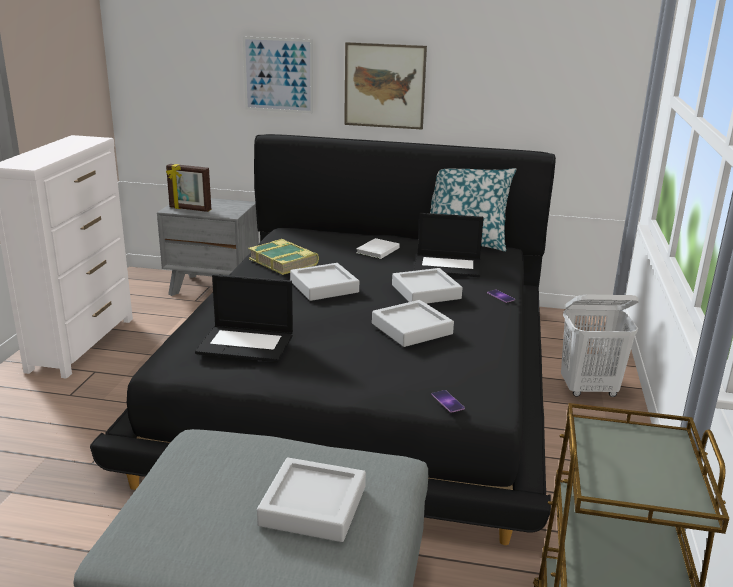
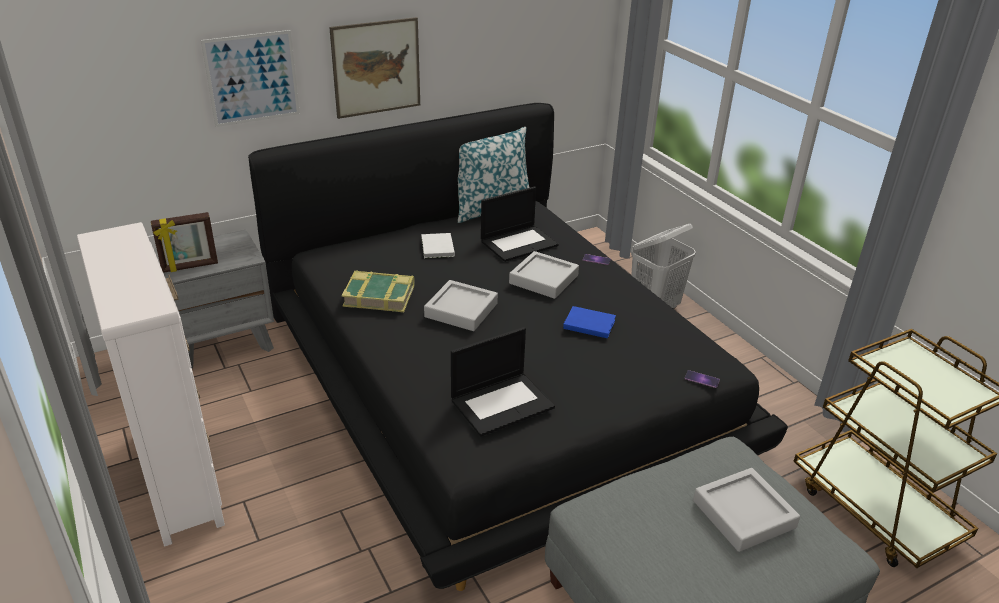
camera: 40 degrees left, 10 degrees up
(411, 329) = (588, 323): grey tray -> blue book

